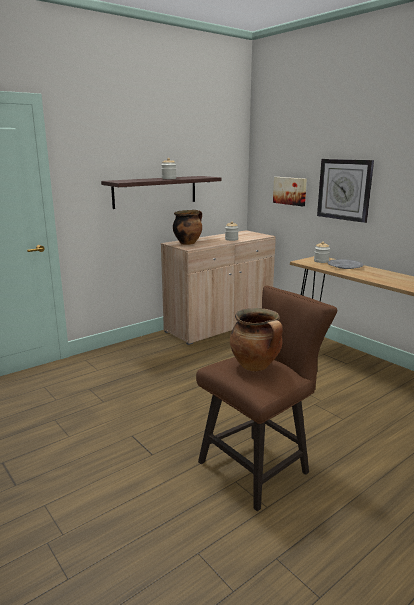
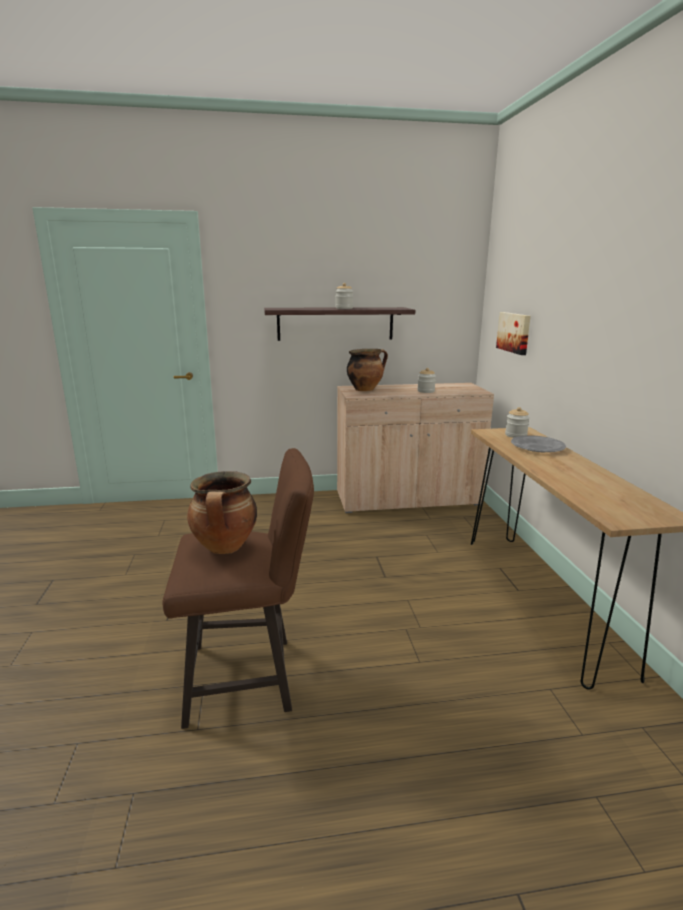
camera: 30 degrees right, 0 degrees up
(344, 189) = (565, 333): wall clock -> none

